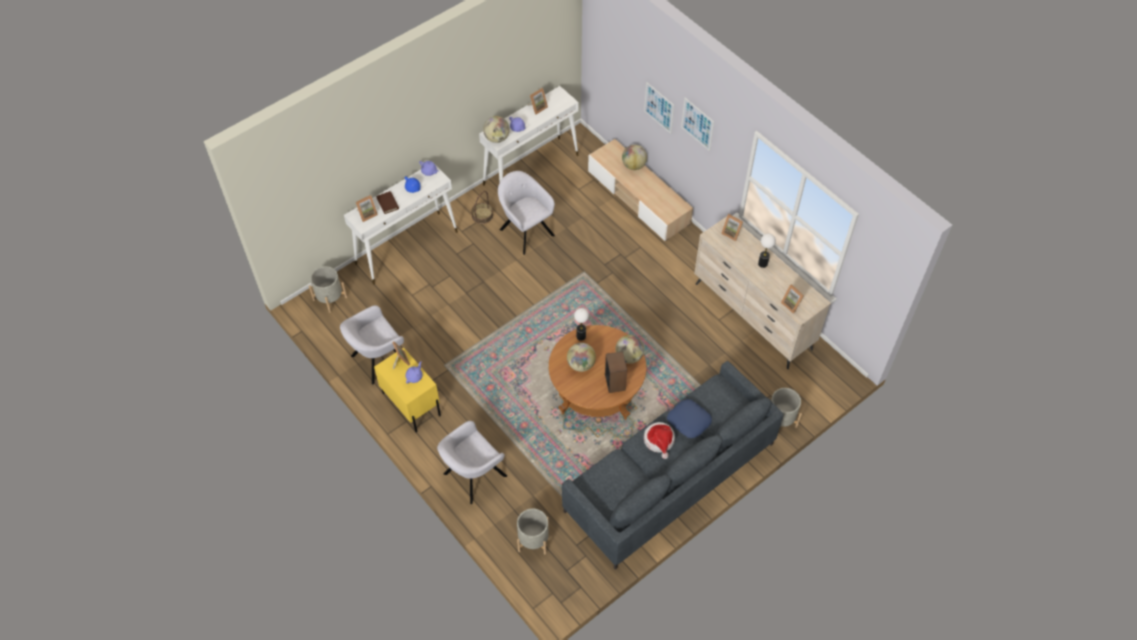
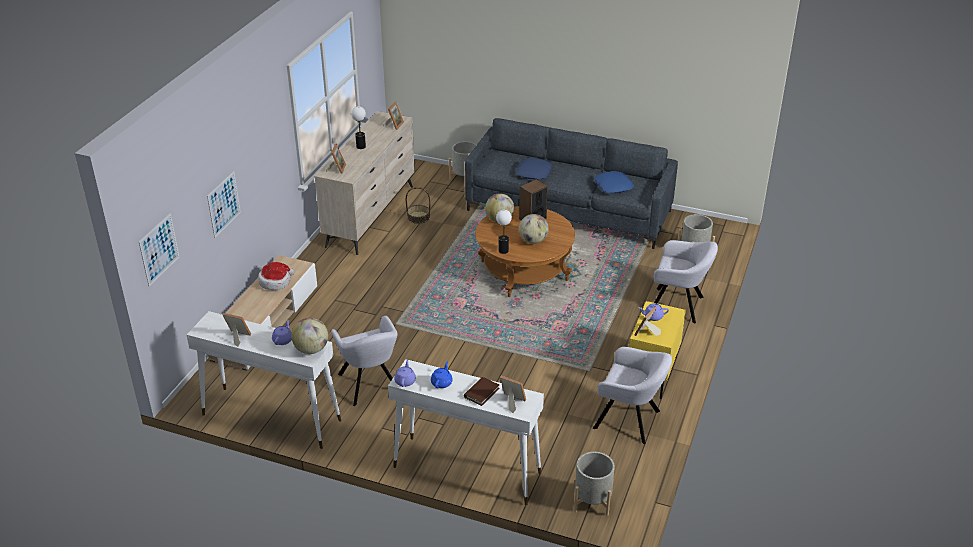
camera: 120 degrees left, 20 degrees down
(482, 215) = (371, 428): basket -> basket (418, 217)
(525, 231) = (370, 385): grey armchair -> grey armchair turned 45 degrees counterclockwise
(622, 473) = (613, 186): none -> blue pillow
(633, 165) = (241, 308): globe -> none
(659, 441) = (567, 178): hat -> hat (275, 282)
(697, 124) = (254, 152): picture -> picture (159, 249)

